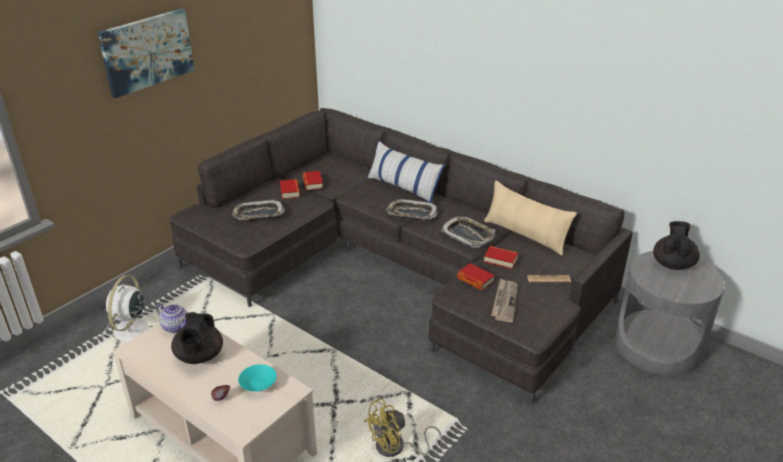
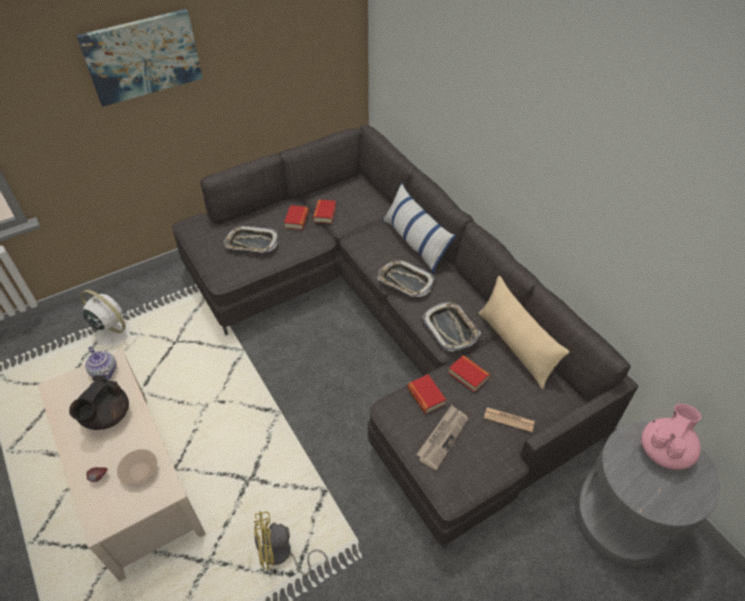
camera: 20 degrees right, 15 degrees up
(130, 331) = (112, 333): white fan -> white fan turned 90 degrees clockwise
(257, 384) = (139, 471): turquoise bowl -> beige bowl
(673, 264) = (664, 451): black teapot -> pink teapot

